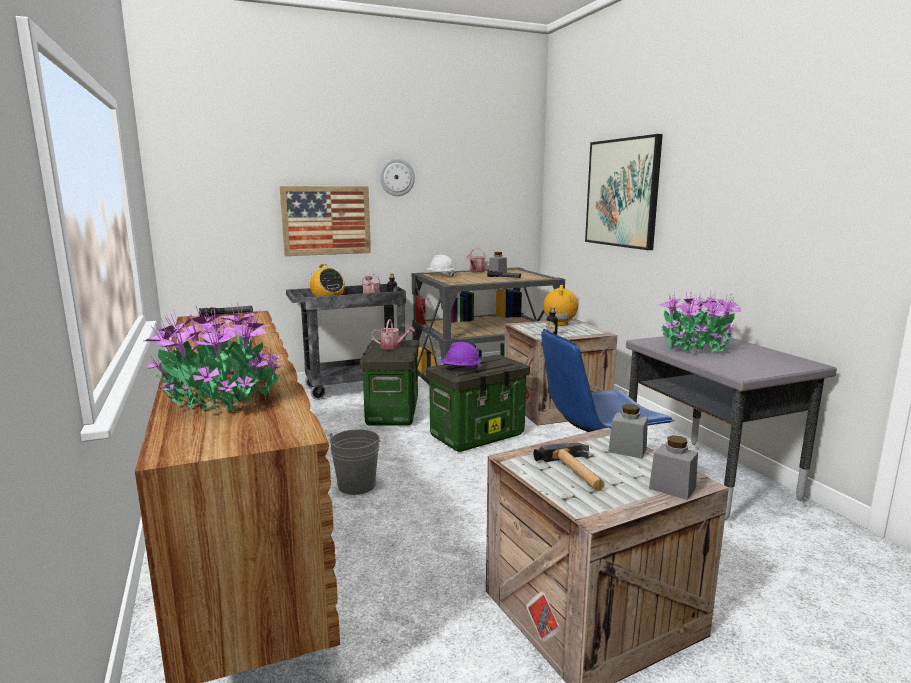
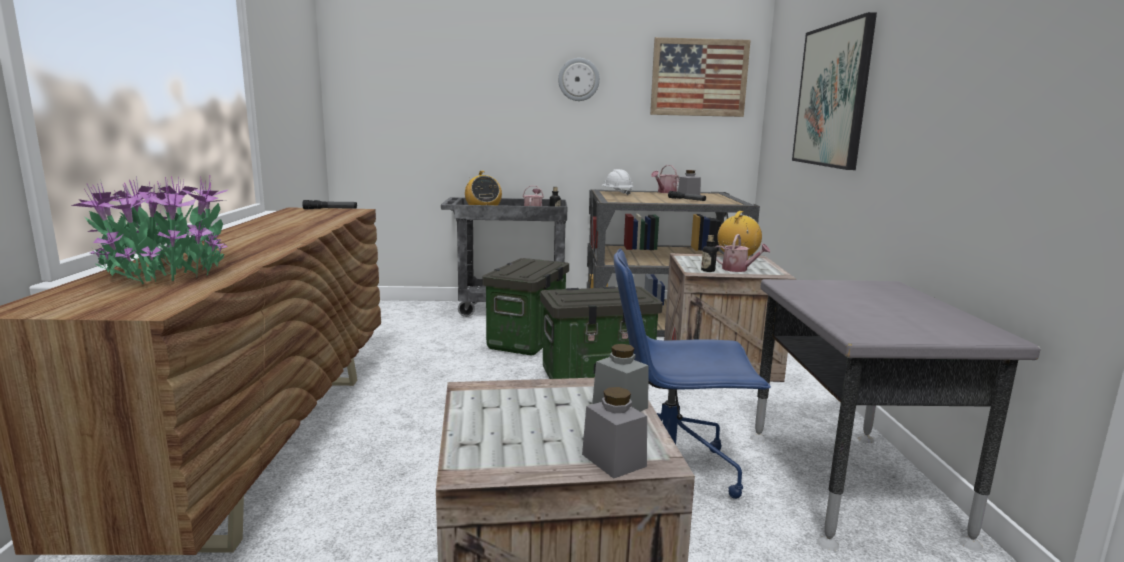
camera: 20 degrees right, 0 degrees up
(326, 220) = (497, 125): picture -> picture (699, 77)
(356, 485) = (423, 406): grey bucket -> none
(393, 347) = (531, 266): watering can -> watering can (738, 269)
(460, 369) = (574, 296): purple hard hat -> none
(577, 472) = (520, 418): hammer -> none
(694, 347) = (843, 296): potted plant -> none

